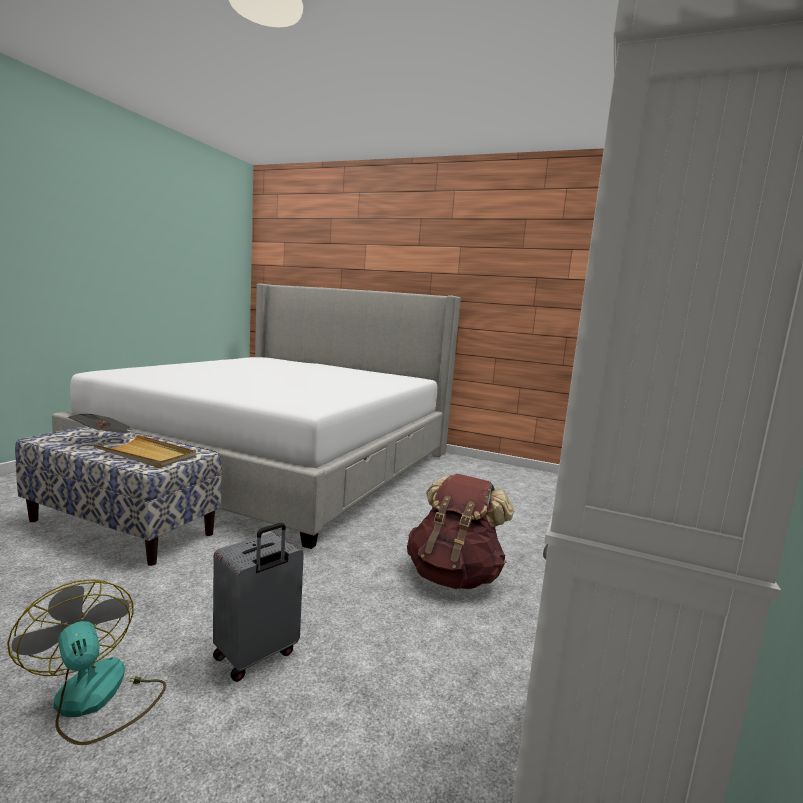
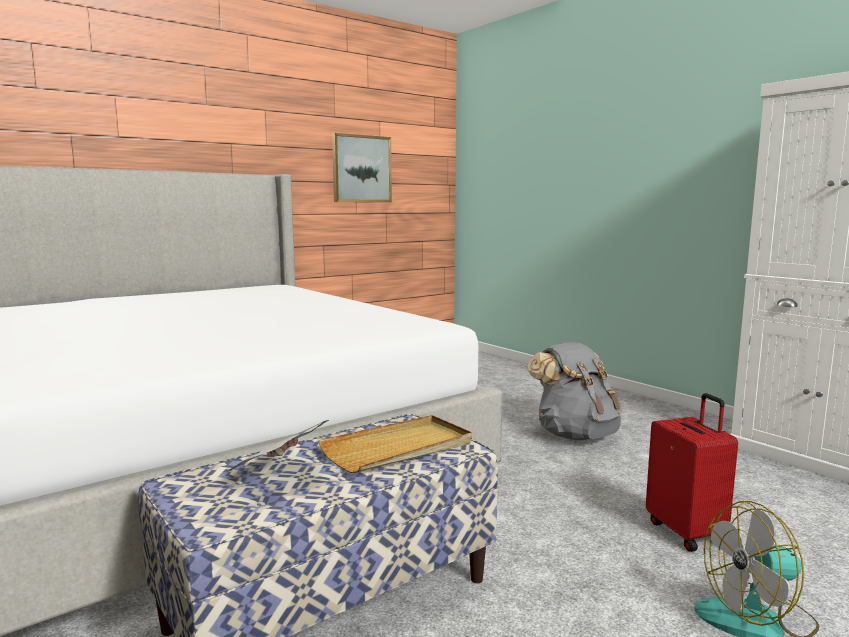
camera: 60 degrees left, 0 degrees up
(256, 656) = (687, 532): grey suitcase -> red suitcase
(454, 576) = (575, 434): brown backpack -> grey backpack
(542, 294) = (361, 169): none -> picture

